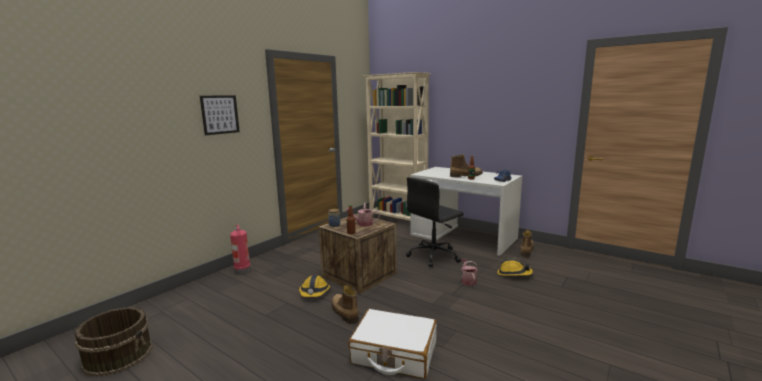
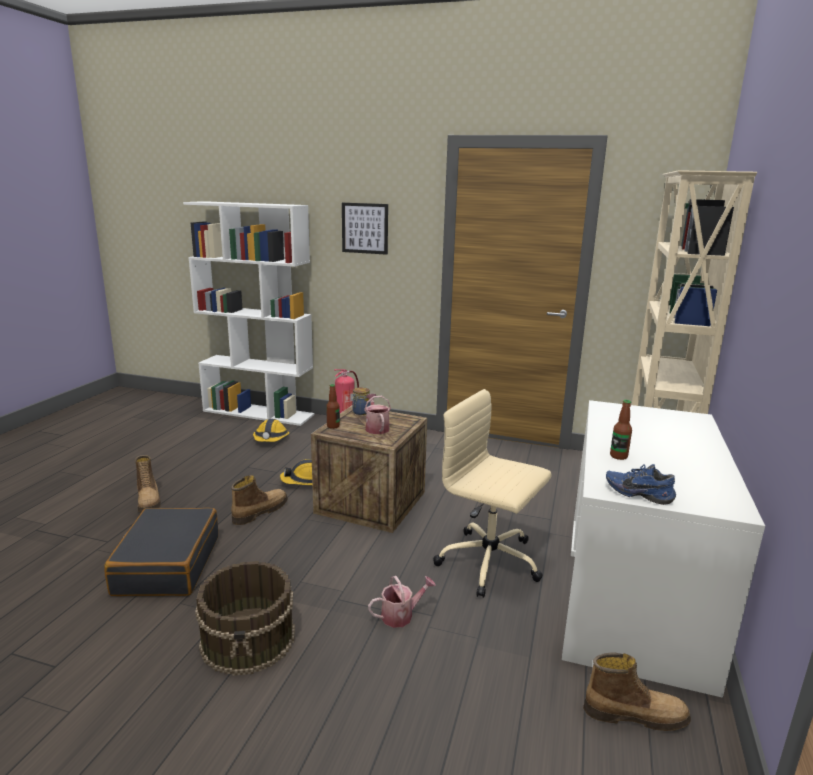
camera: 70 degrees right, 5 degrees up
(119, 355) = (177, 427): brown bucket -> brown bucket (249, 638)
(154, 304) = (259, 413): none -> white bookcase
(394, 353) = (167, 564): white suitcase -> black suitcase
(434, 256) = (490, 563): black office chair -> beige office chair
(465, 176) = (639, 449): boot -> boot (149, 501)
(513, 274) = (467, 686): hard hat -> hard hat (271, 439)

